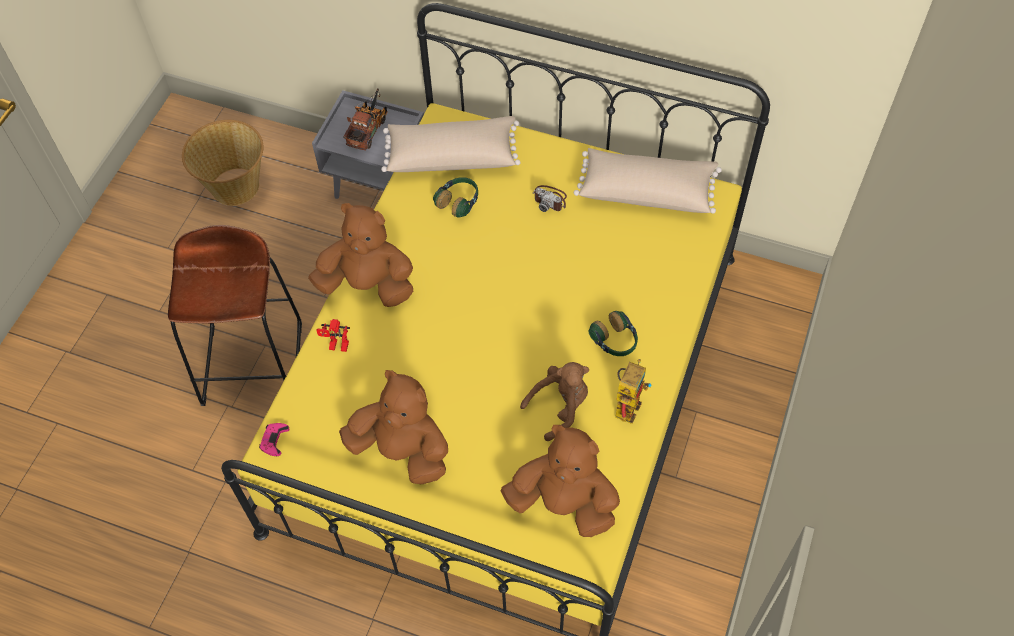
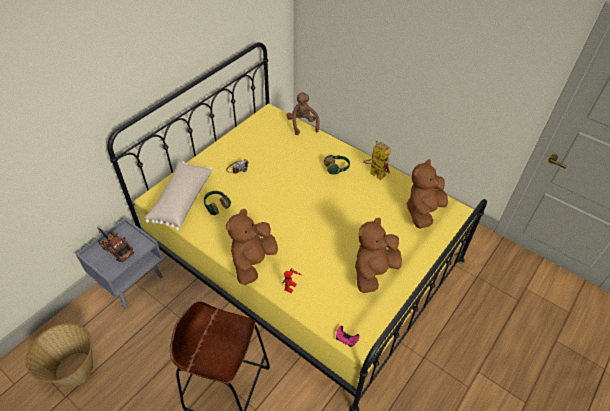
camera: 75 degrees left, 10 degrees down
(560, 407) = (368, 198): brown plush toy -> brown plush toy (302, 124)
(646, 190) = (253, 132): beige pillow -> none

